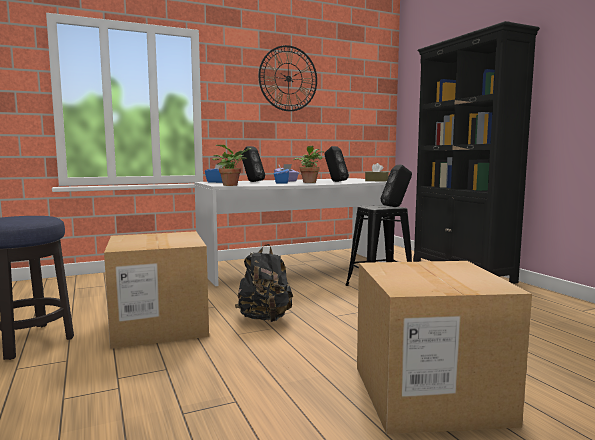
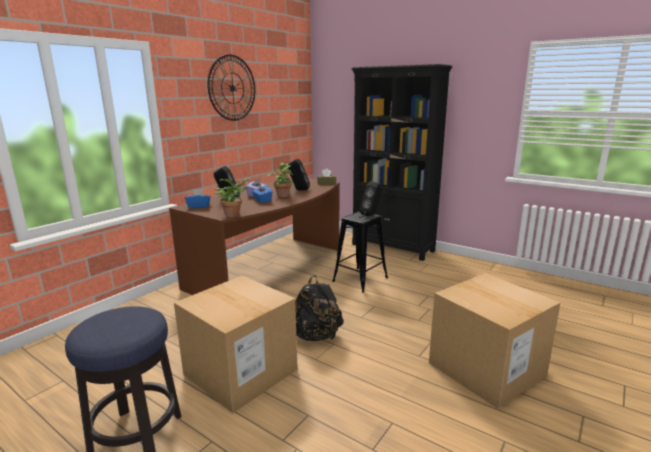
camera: 30 degrees left, 10 degrees up
(297, 267) = (271, 269): white desk -> brown desk

